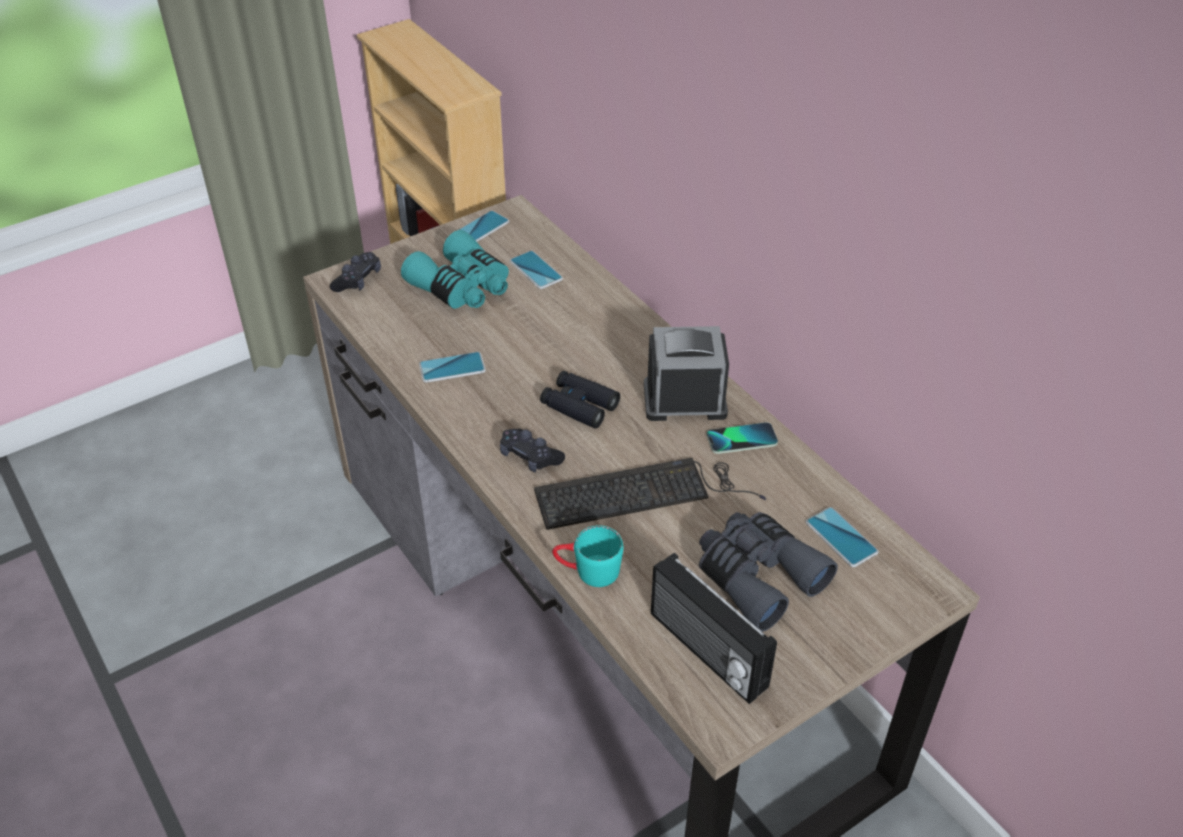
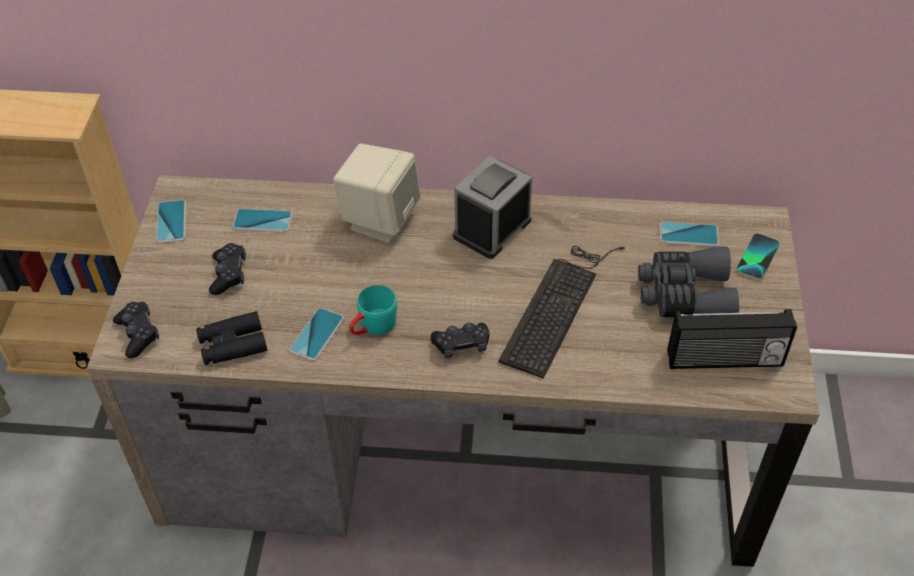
camera: 50 degrees left, 5 degrees up
(462, 287) = (229, 274): turquoise binoculars -> black game controller
(579, 405) = (438, 286): black binoculars -> black binoculars (232, 344)
(587, 571) = (602, 379): turquoise mug -> turquoise mug (372, 327)
(613, 330) = (380, 219): none -> beige speaker
(741, 439) = (558, 224): phone -> phone (757, 257)

